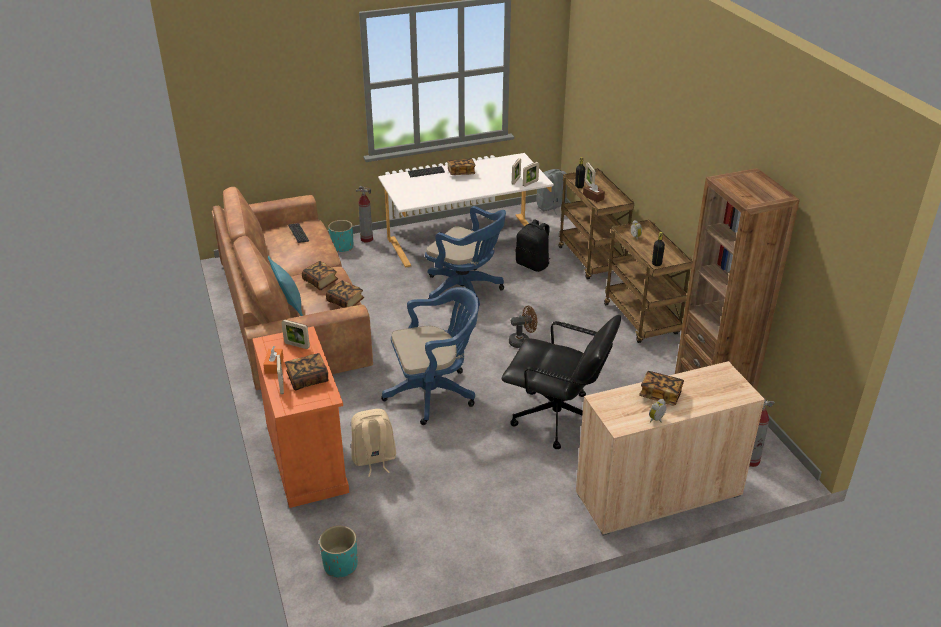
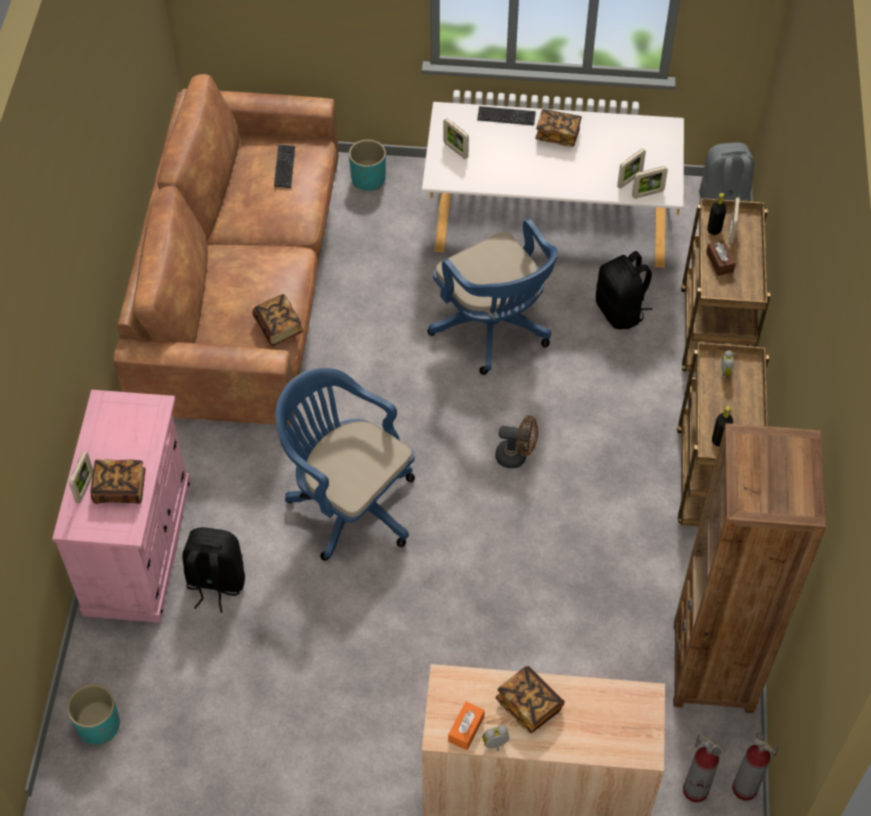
camera: 25 degrees right, 20 degrees up
(274, 365) = (93, 448): orange tissue box -> orange tissue box (466, 729)
(289, 305) = (207, 303): turquoise pillow -> none
(297, 345) = (137, 423): picture frame -> picture frame (455, 150)
(307, 458) = (138, 547): orange cabinet -> pink cabinet
(320, 282) = (265, 276): book -> none
(366, 239) = (410, 174): fire extinguisher -> fire extinguisher (744, 788)
(374, 459) = (215, 583): beige backpack -> black backpack
(434, 393) = (348, 503): blue office chair -> blue office chair turned 150 degrees counterclockwise
(557, 419) = (481, 613): black office chair -> none

